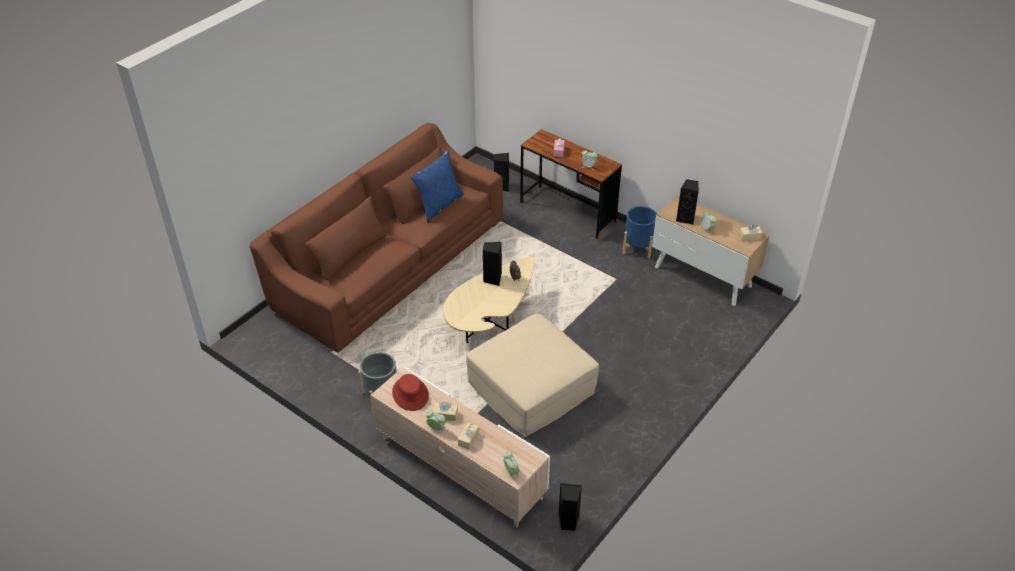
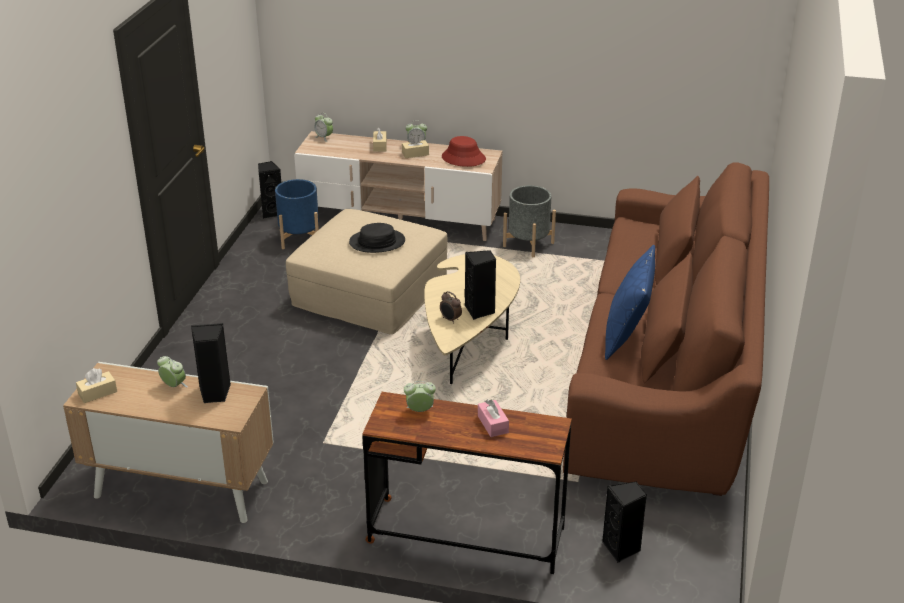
camera: 155 degrees right, 10 degrees down
(527, 347) = (377, 242): none -> black hat
(638, 247) = (308, 506): blue planter -> blue planter (299, 238)

